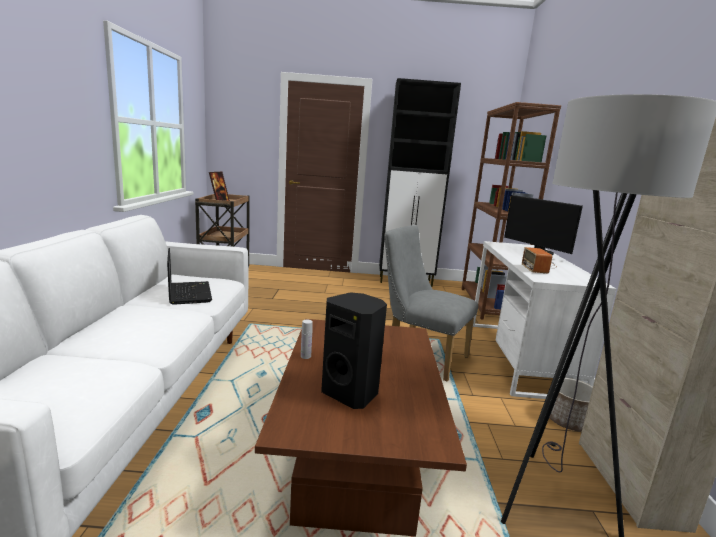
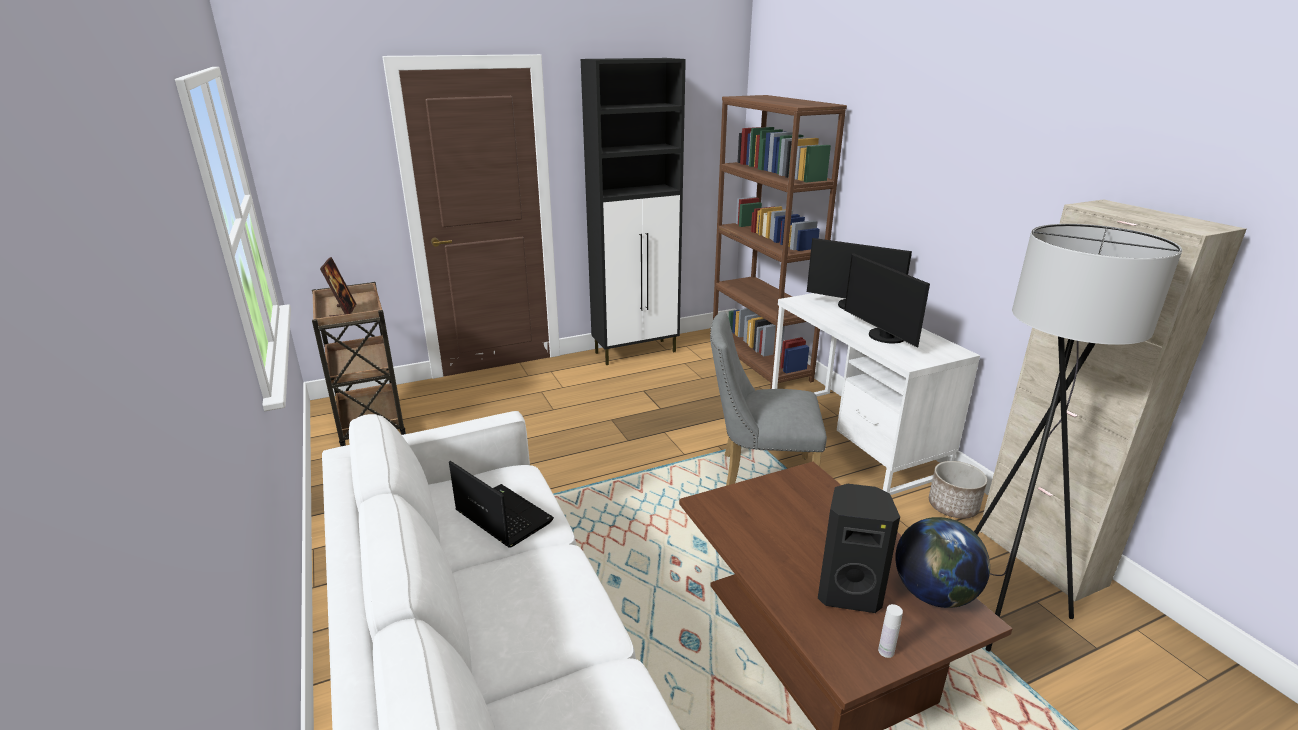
camera: 25 degrees left, 10 degrees up
(305, 356) = (750, 561): white bottle -> white bottle (886, 651)
(421, 418) = (934, 594): none -> globe
(539, 266) = (883, 337): radio -> monitor

